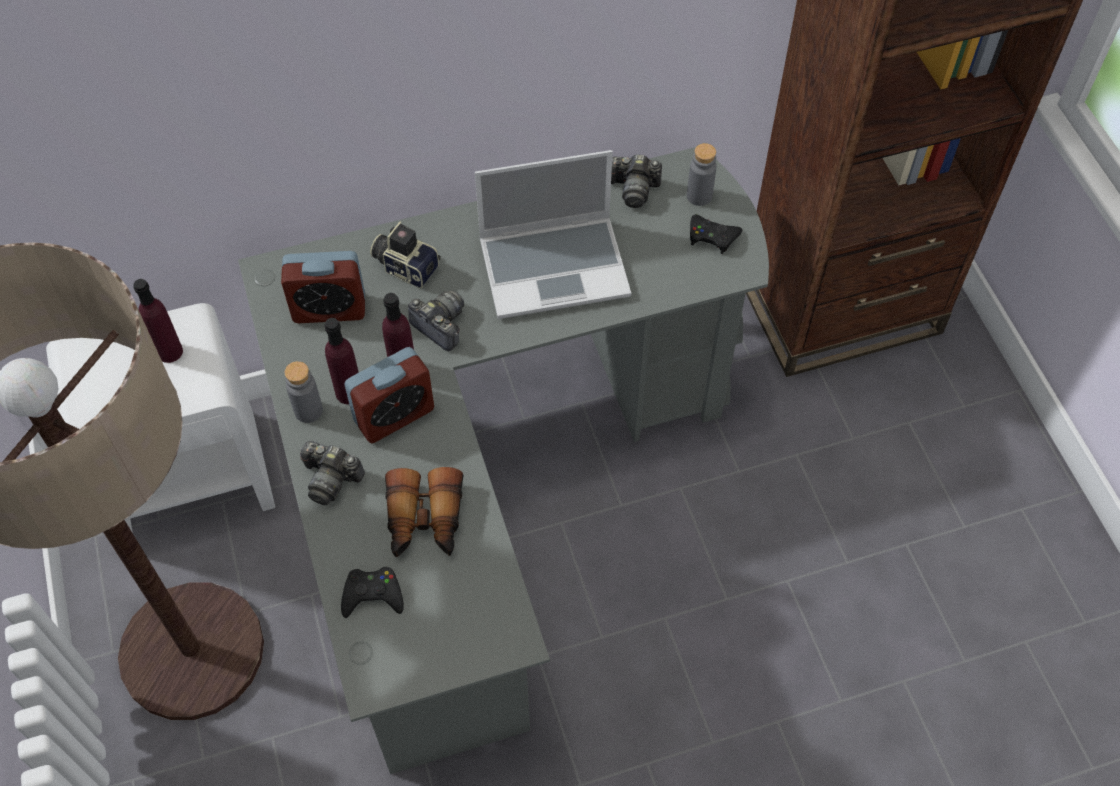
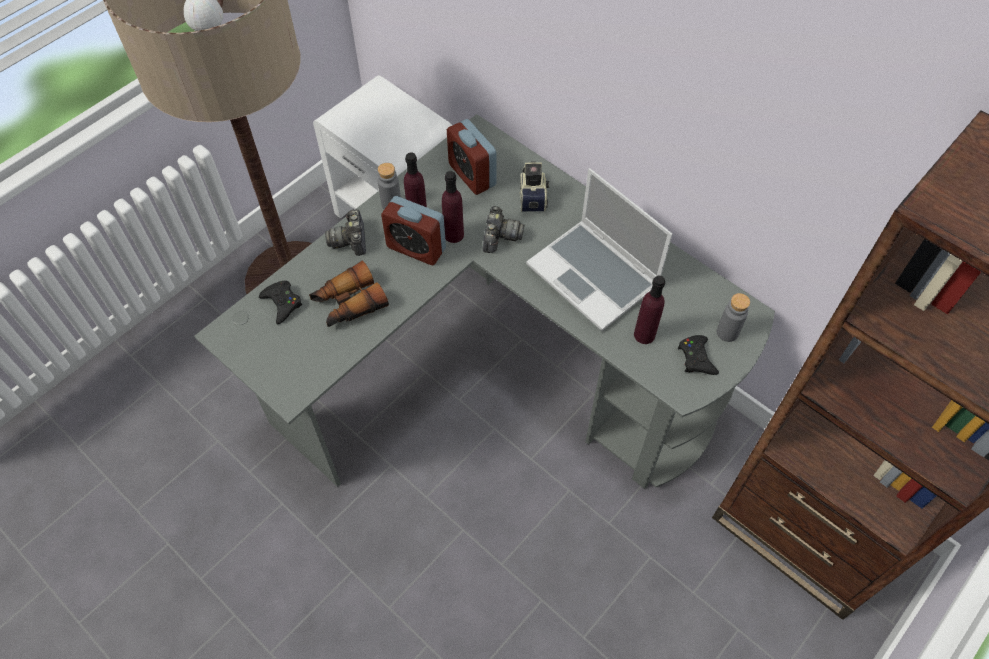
camera: 60 degrees right, 0 degrees up
(170, 352) = (406, 128): purple bottle -> purple bottle (644, 335)
(633, 189) = (699, 289): camera -> none

